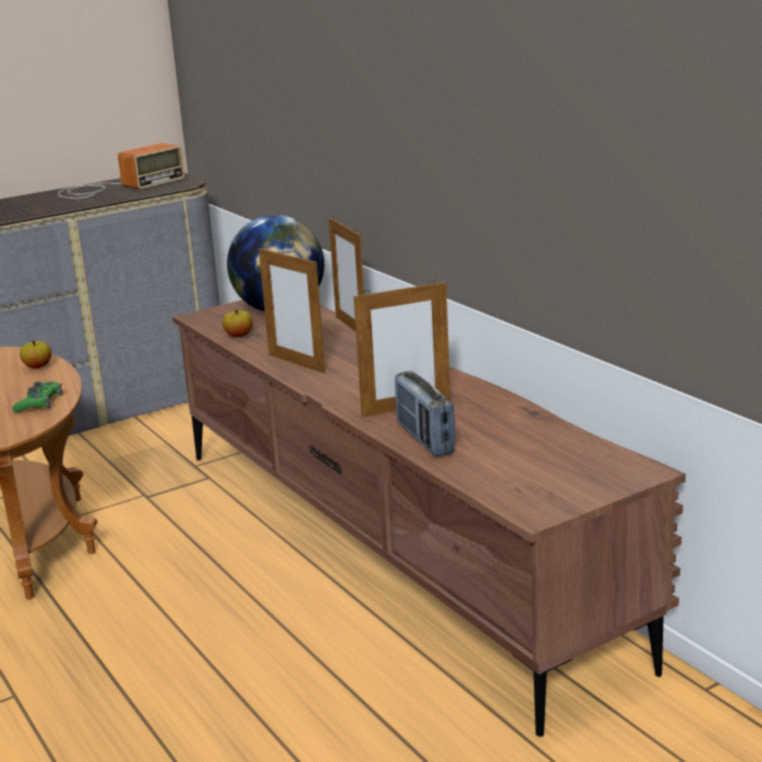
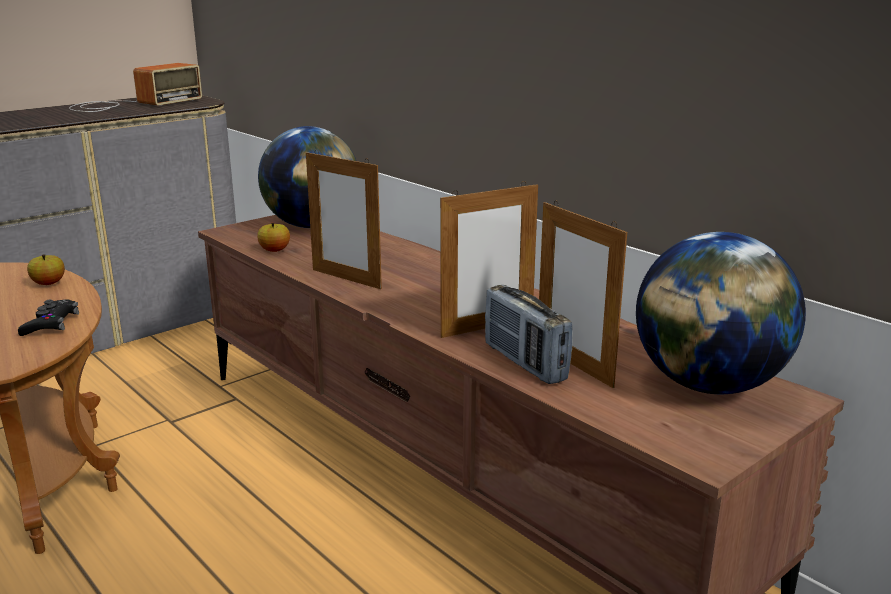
camera: 10 degrees left, 0 degrees up
(39, 403) = (51, 324): green game controller -> black game controller
(351, 327) = (392, 243): picture frame -> picture frame (573, 364)
(574, 459) = (708, 385): none -> globe

